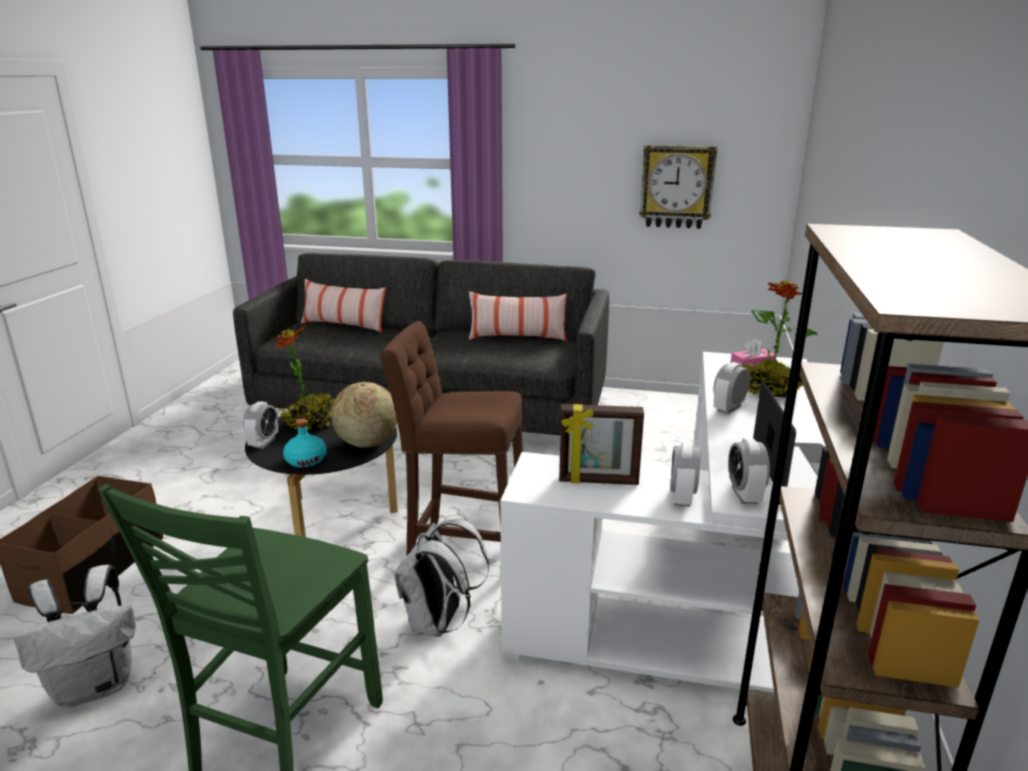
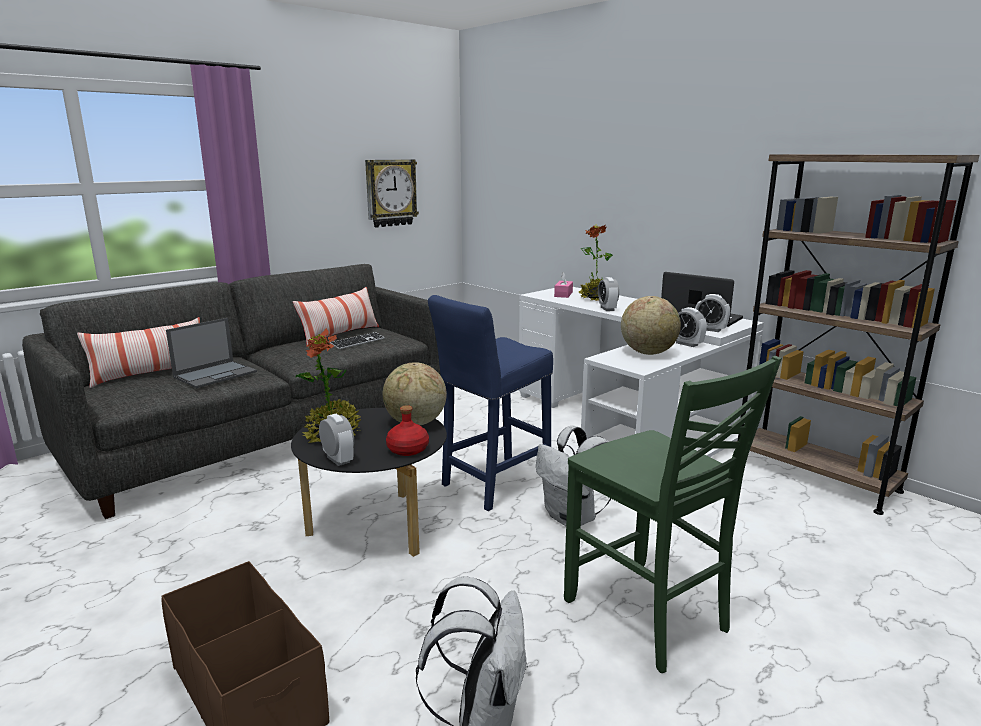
camera: 55 degrees left, 5 degrees down
(306, 460) = (407, 449): turquoise bottle -> red bottle
(366, 340) = (216, 374): none -> laptop
(461, 547) = (492, 484): brown stool -> blue stool
(507, 350) = (358, 342): none -> keyboard
(598, 481) = (648, 353): picture frame -> globe

